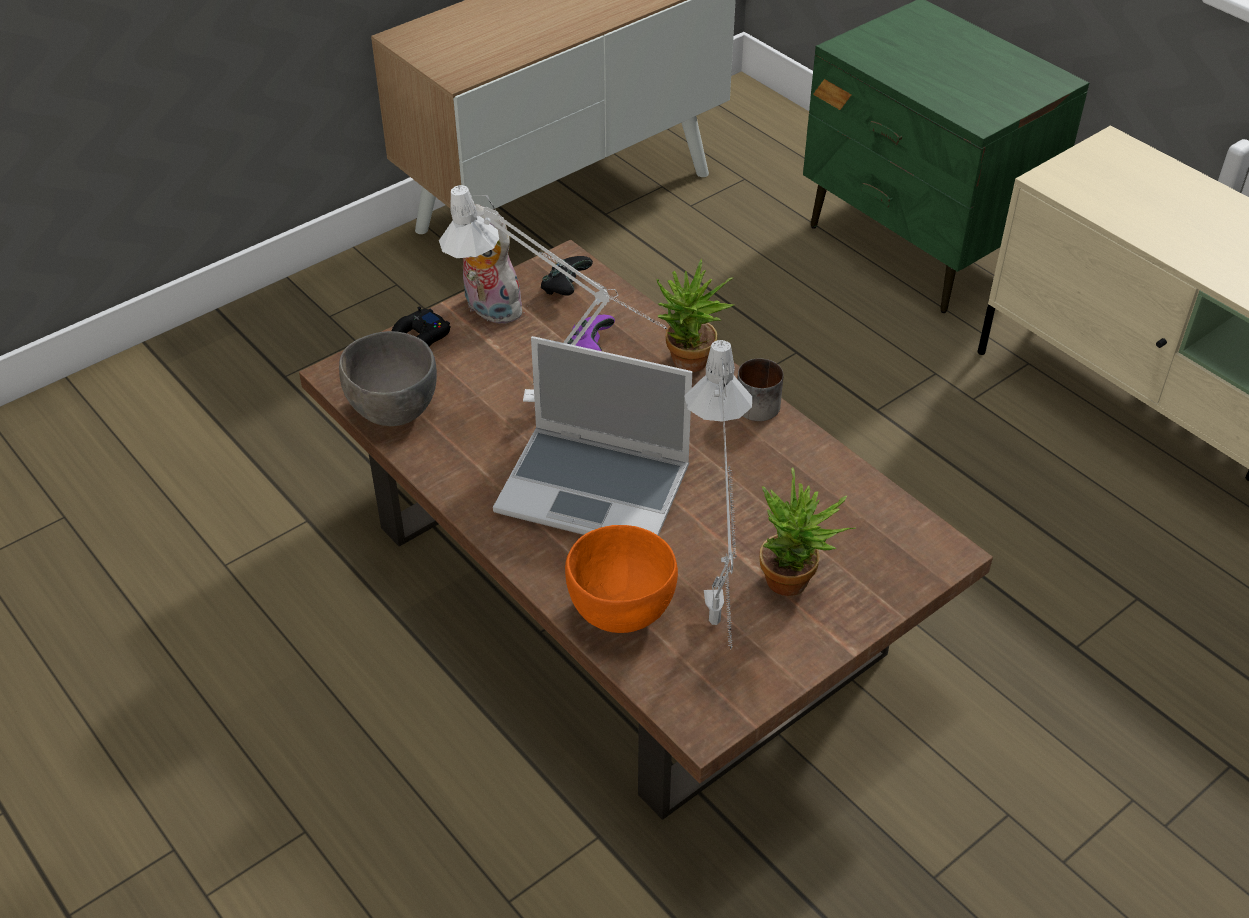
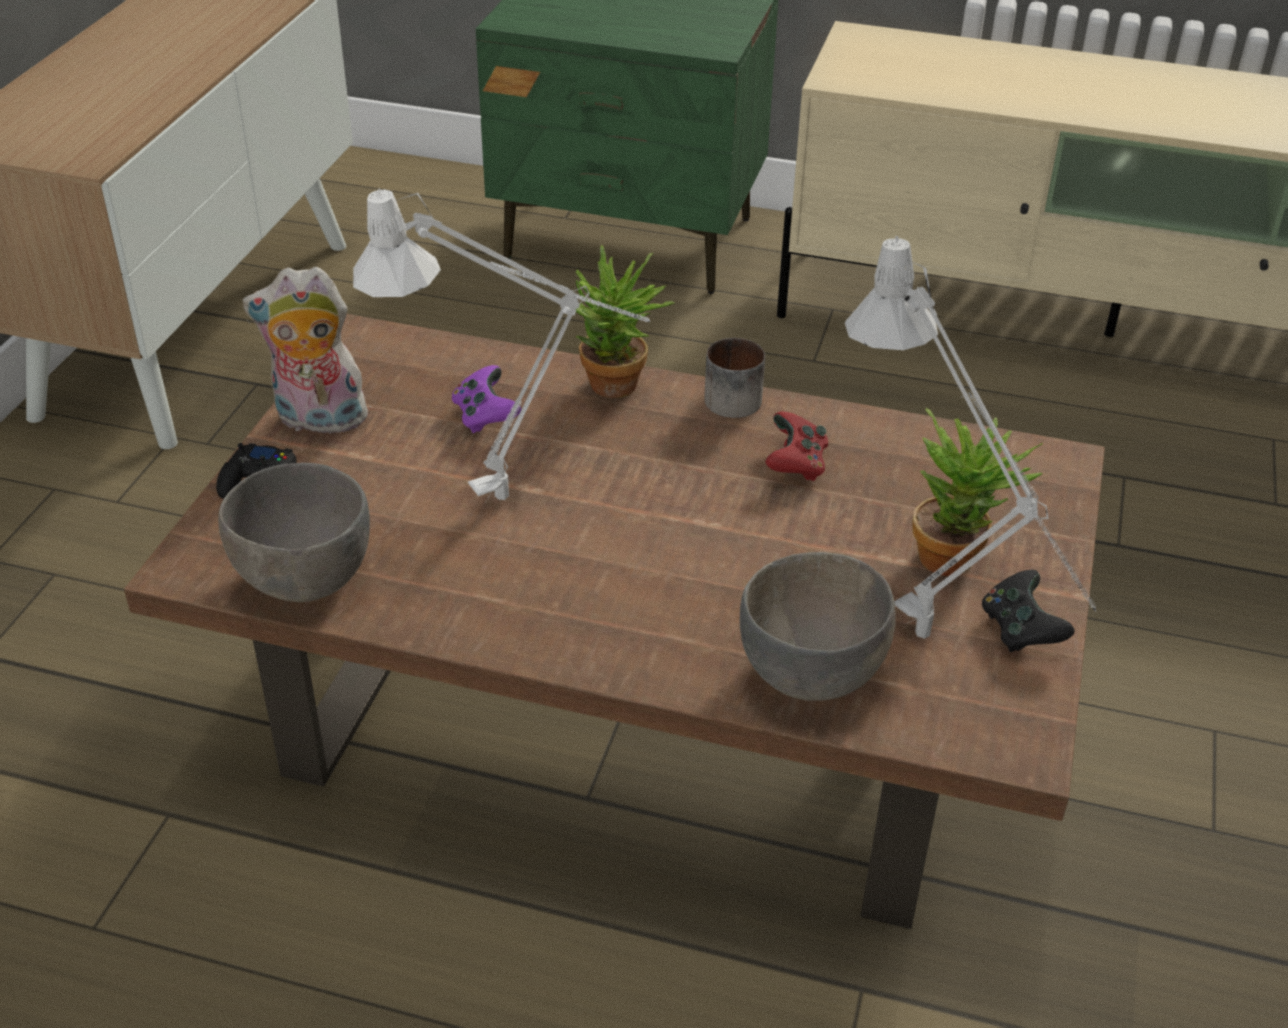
camera: 35 degrees left, 5 degrees down
(565, 287) = (391, 364): black game controller -> black game controller (1020, 630)
(596, 489) = (647, 558): laptop -> none
(622, 611) = (812, 674): orange bowl -> grey bowl
(754, 470) = (796, 465): none -> red game controller

